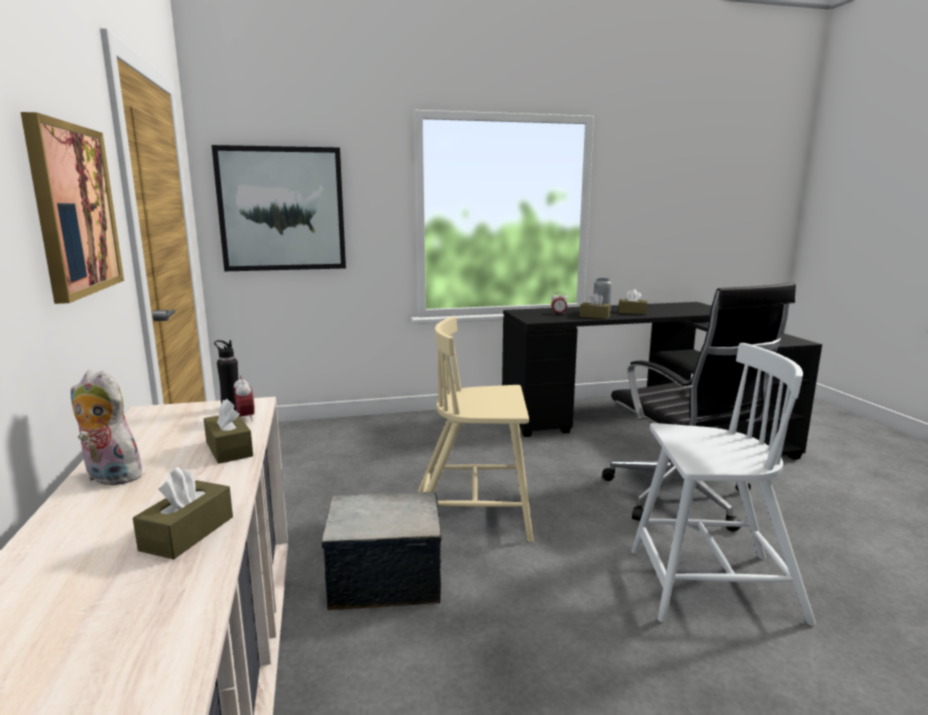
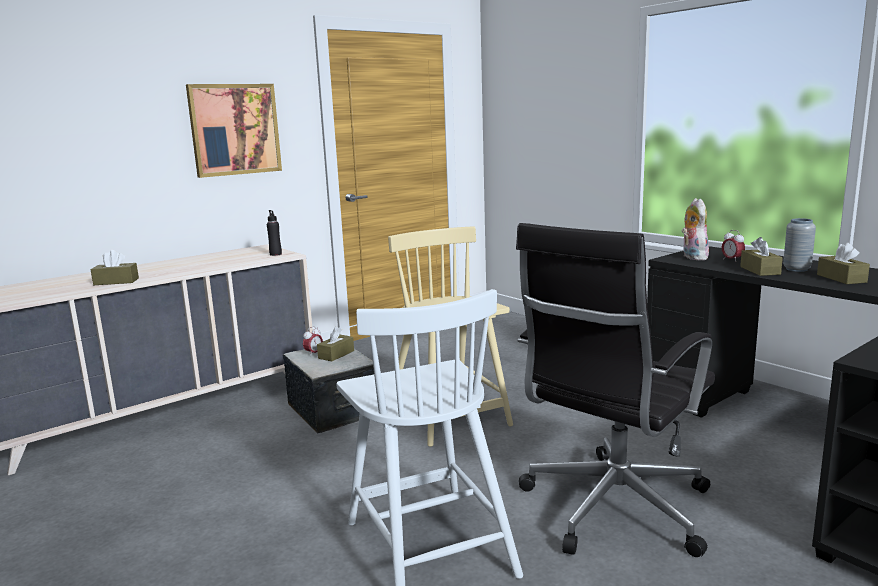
camera: 65 degrees right, 0 degrees up
(109, 477) = (170, 262): plush toy -> plush toy (692, 257)
(229, 449) = (212, 266): brown tissue box -> brown tissue box (336, 354)
(245, 418) = (260, 259): alarm clock -> alarm clock (314, 353)
(282, 209) = (532, 121): picture -> none

